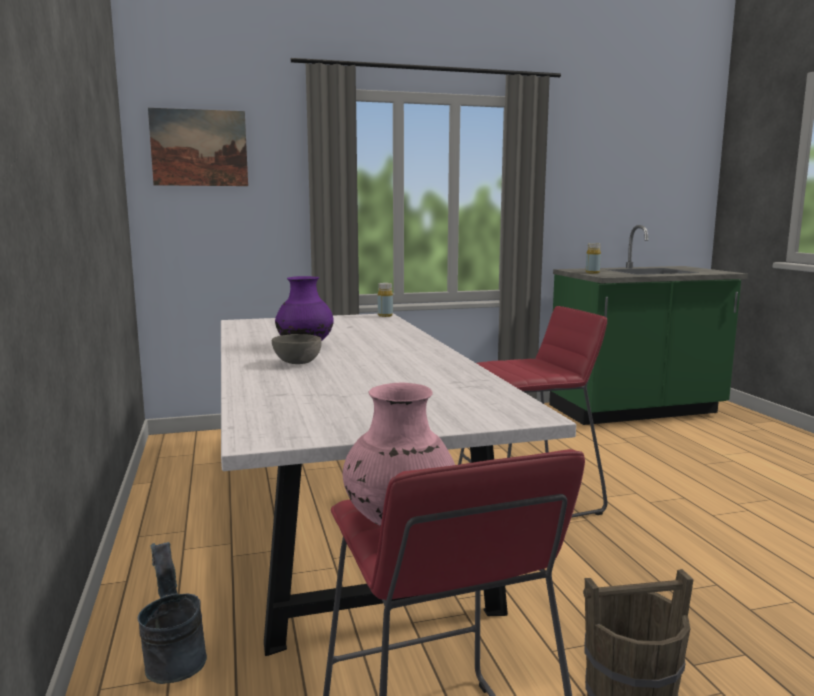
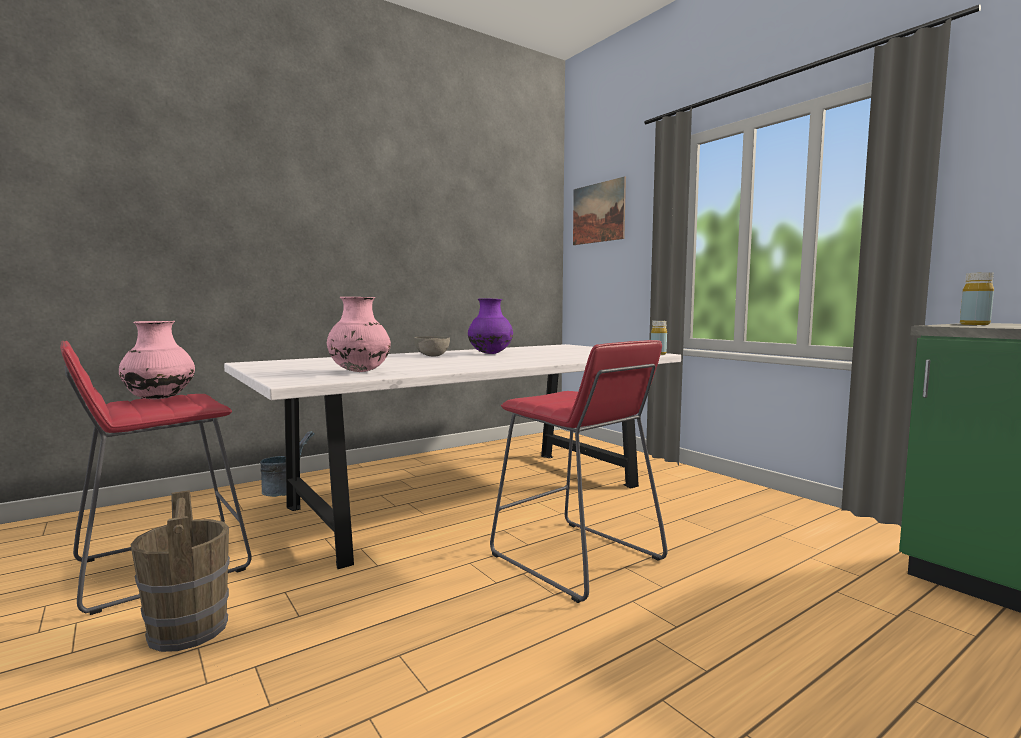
camera: 70 degrees right, 5 degrees down
(449, 392) = (359, 371): none -> pink vase

